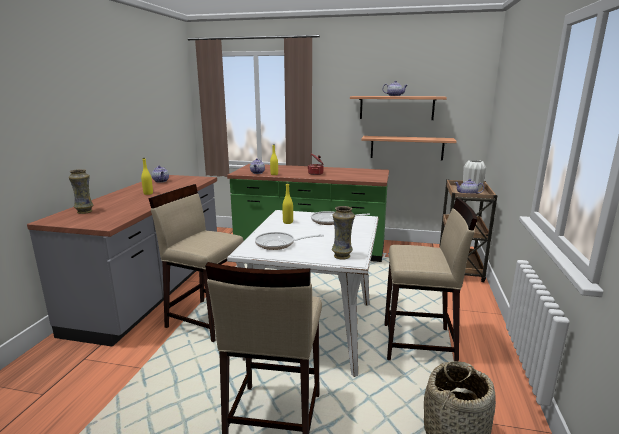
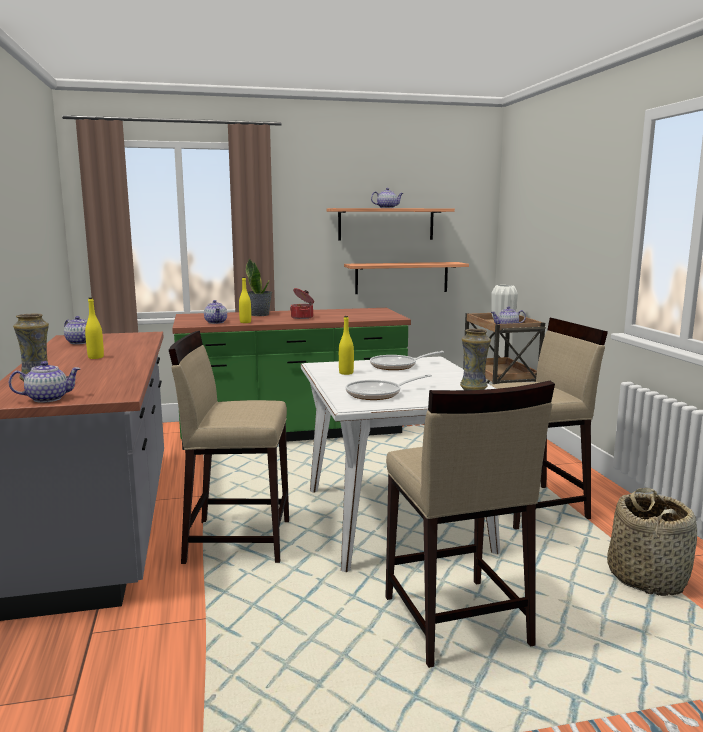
camera: 25 degrees left, 5 degrees down
(73, 221) = (48, 398): none -> teapot
(294, 169) = (260, 314): none -> potted plant

